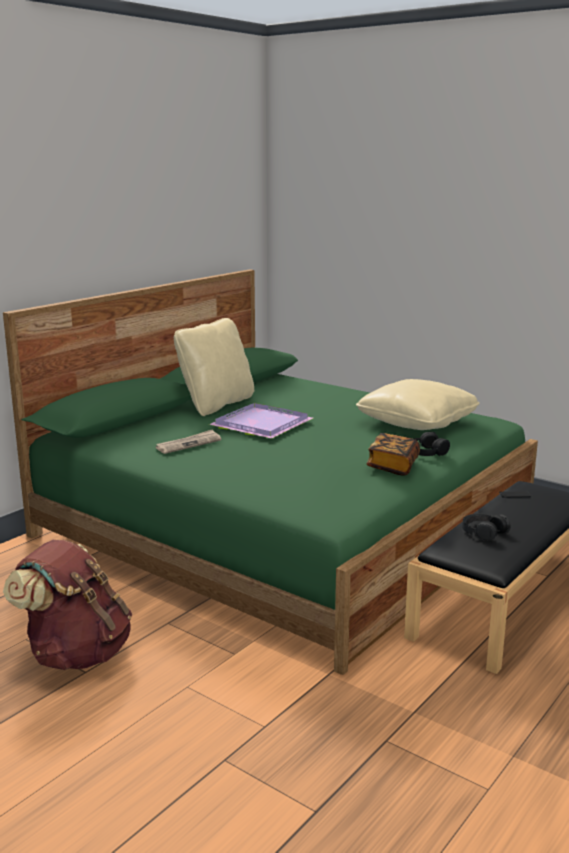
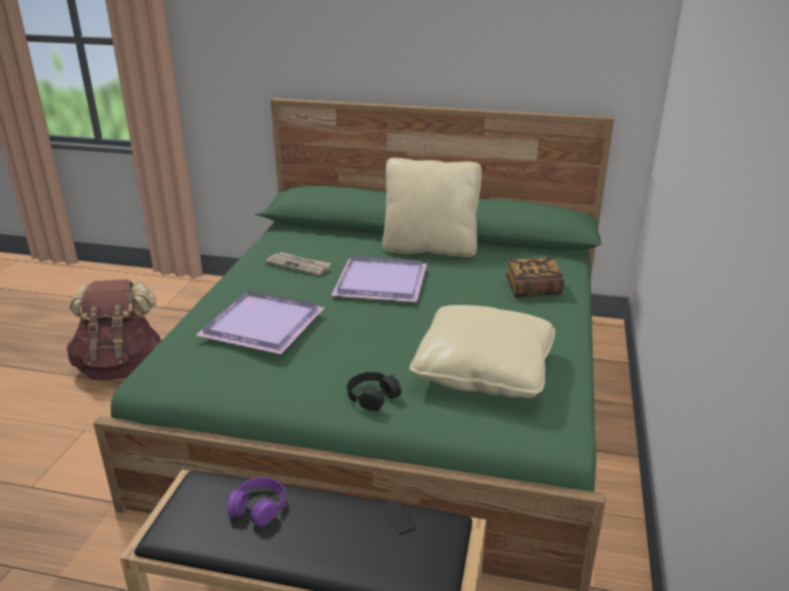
camera: 65 degrees right, 10 degrees up
(298, 464) = (260, 325): none -> purple tray
(393, 466) = (303, 381): book -> book (533, 289)
(483, 532) = (258, 506): black headphones -> purple headphones

